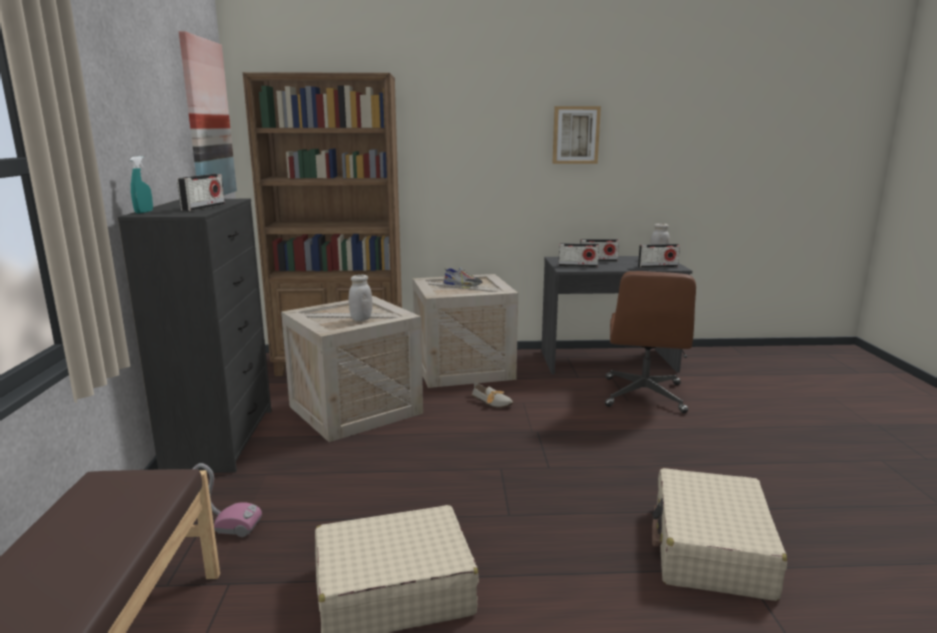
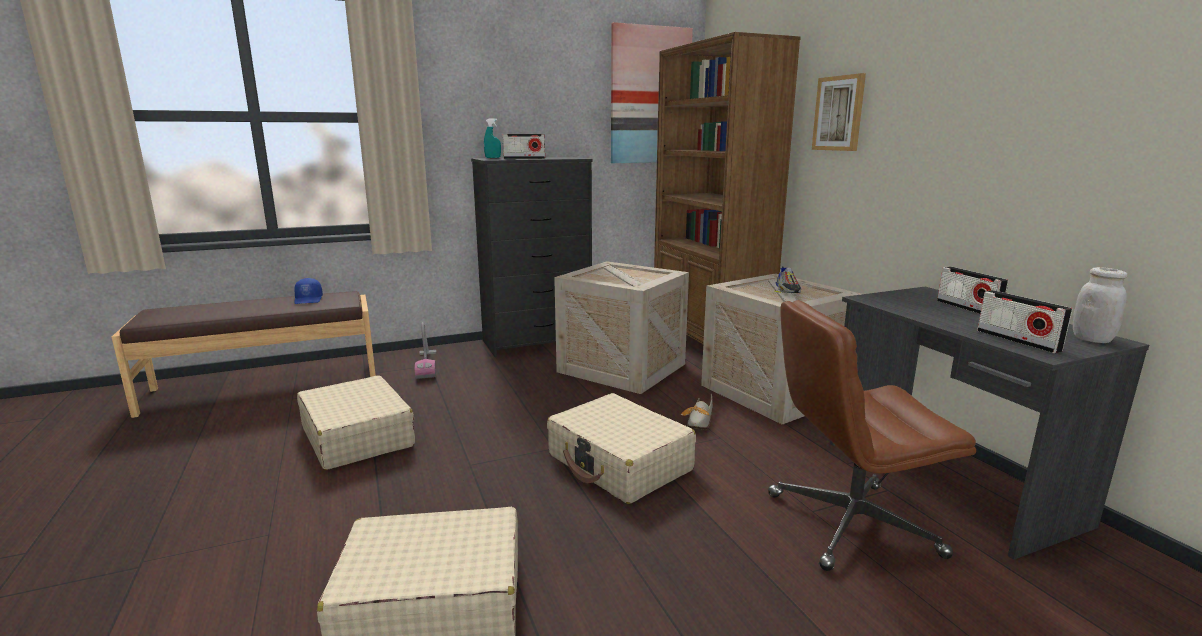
camera: 70 degrees right, 0 degrees up
(92, 512) = (309, 300): none -> blue cap
(361, 319) = (613, 279): white jar -> none
(542, 445) = (619, 463): none -> beige suitcase
(575, 135) = (1007, 93): picture -> picture (839, 113)
(577, 266) = (902, 302): radio -> none

